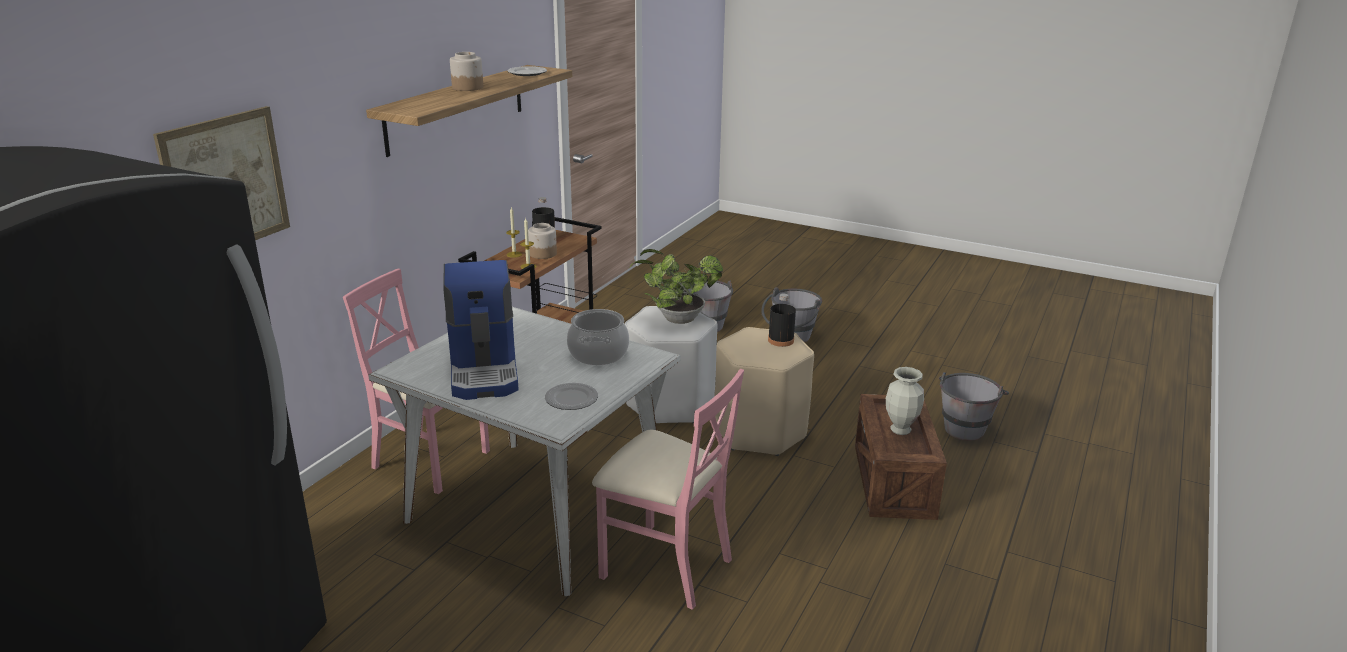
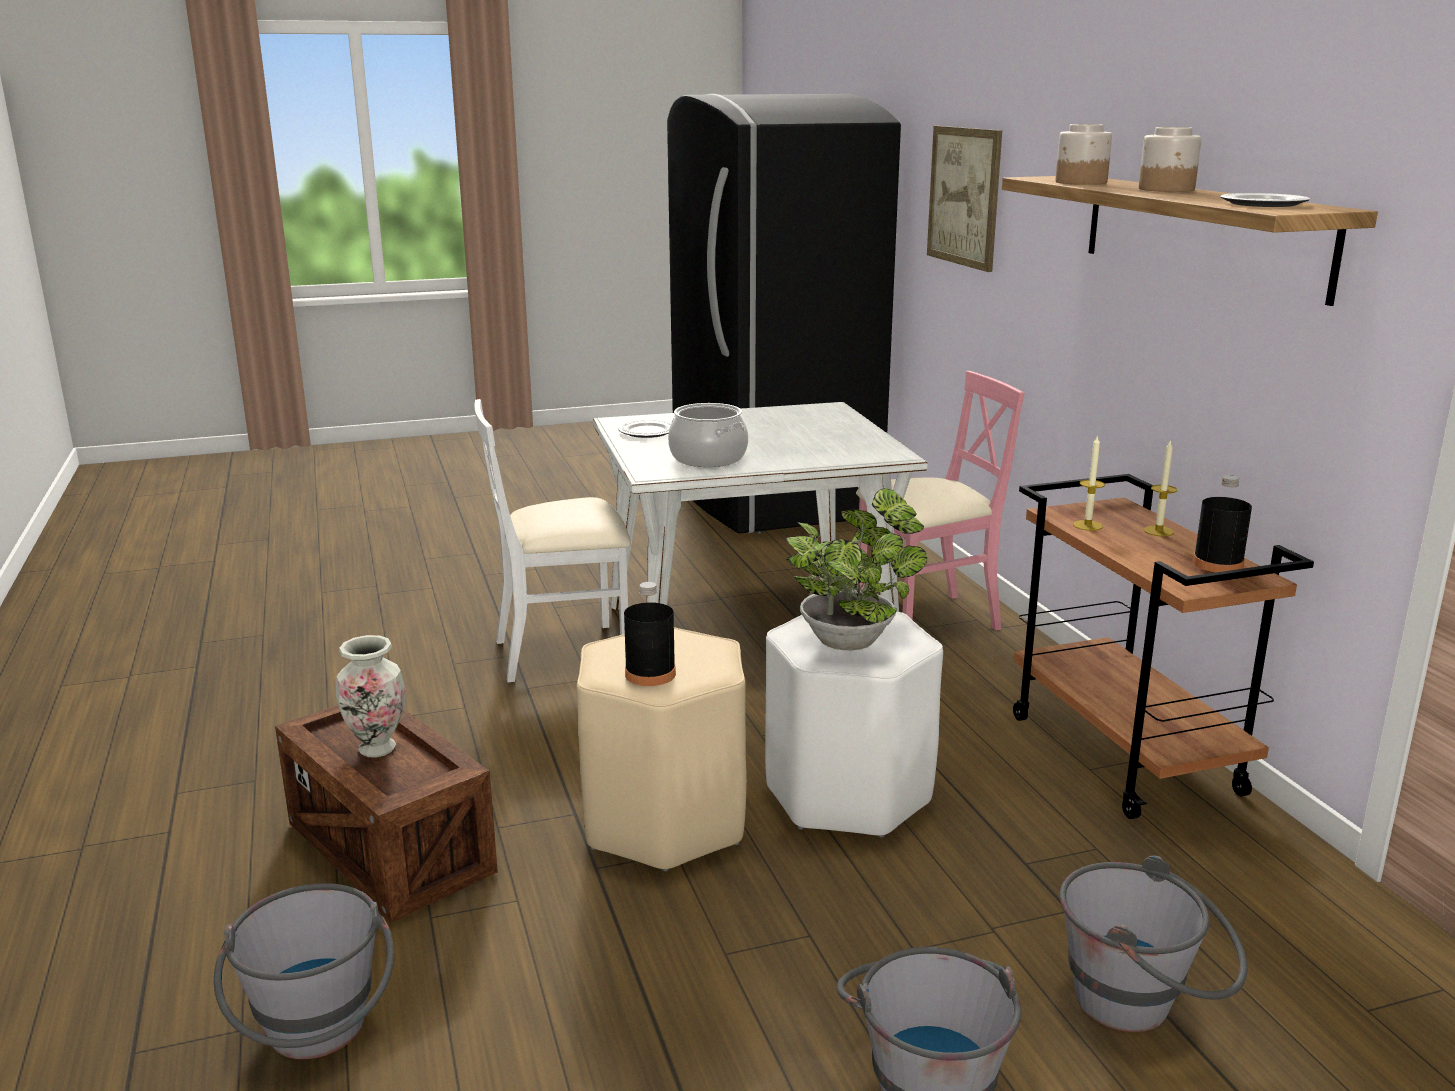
camera: 135 degrees right, 5 degrees down
(485, 370) = (766, 424): coffee machine -> none
(543, 254) = (1137, 546): jar -> jar (1081, 182)
(665, 566) = (563, 653): pink chair -> white chair

